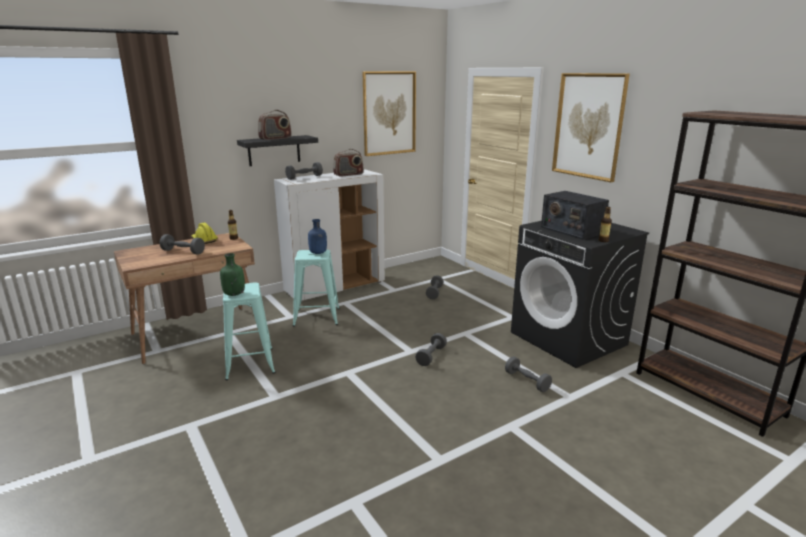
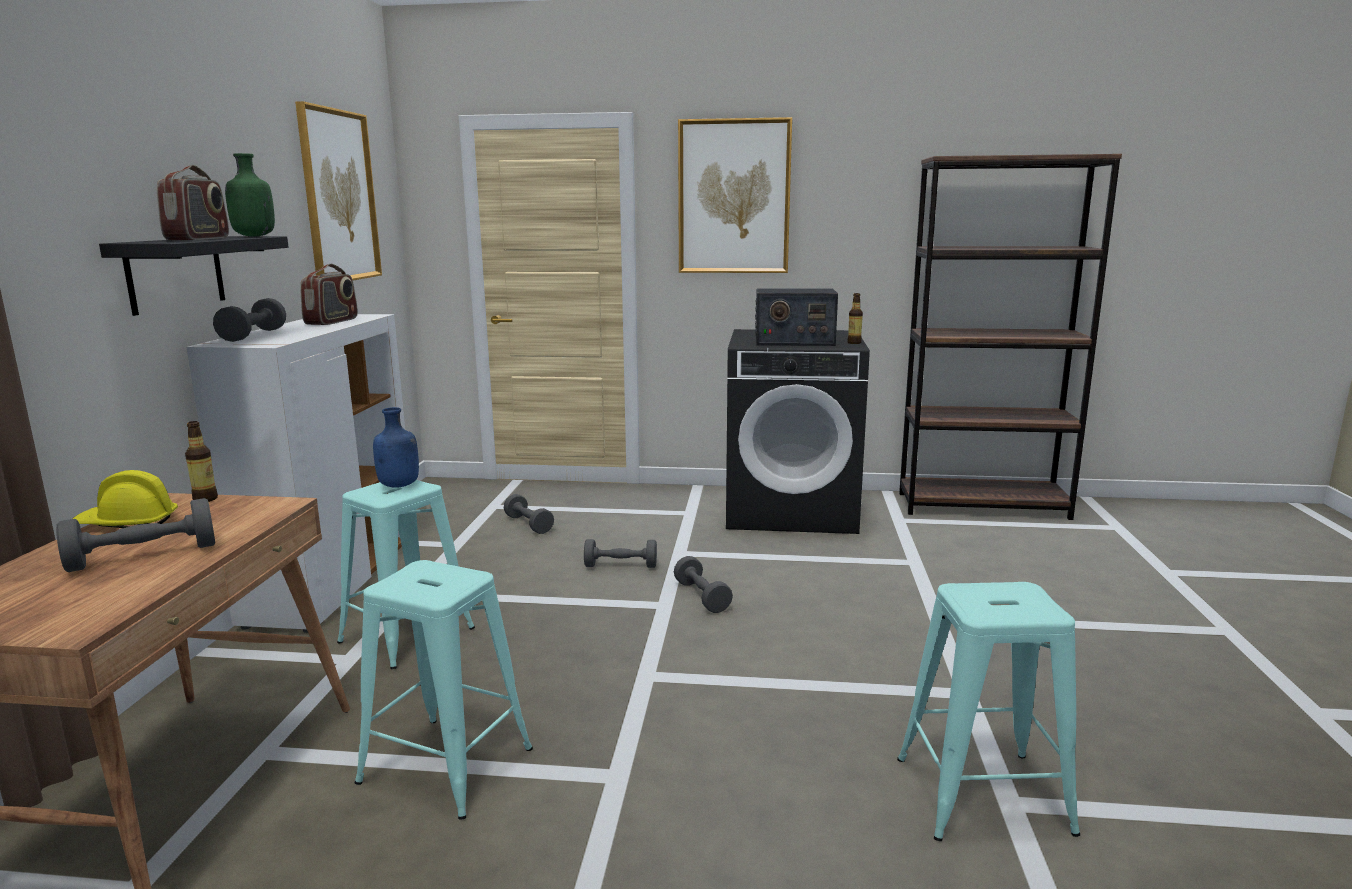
camera: 50 degrees left, 5 degrees down
(234, 294) = (434, 592): green bottle -> green bottle (253, 236)
(352, 491) = (982, 795): none -> turquoise stool
(527, 381) = (851, 568): grey dumbbell -> grey dumbbell (621, 566)

